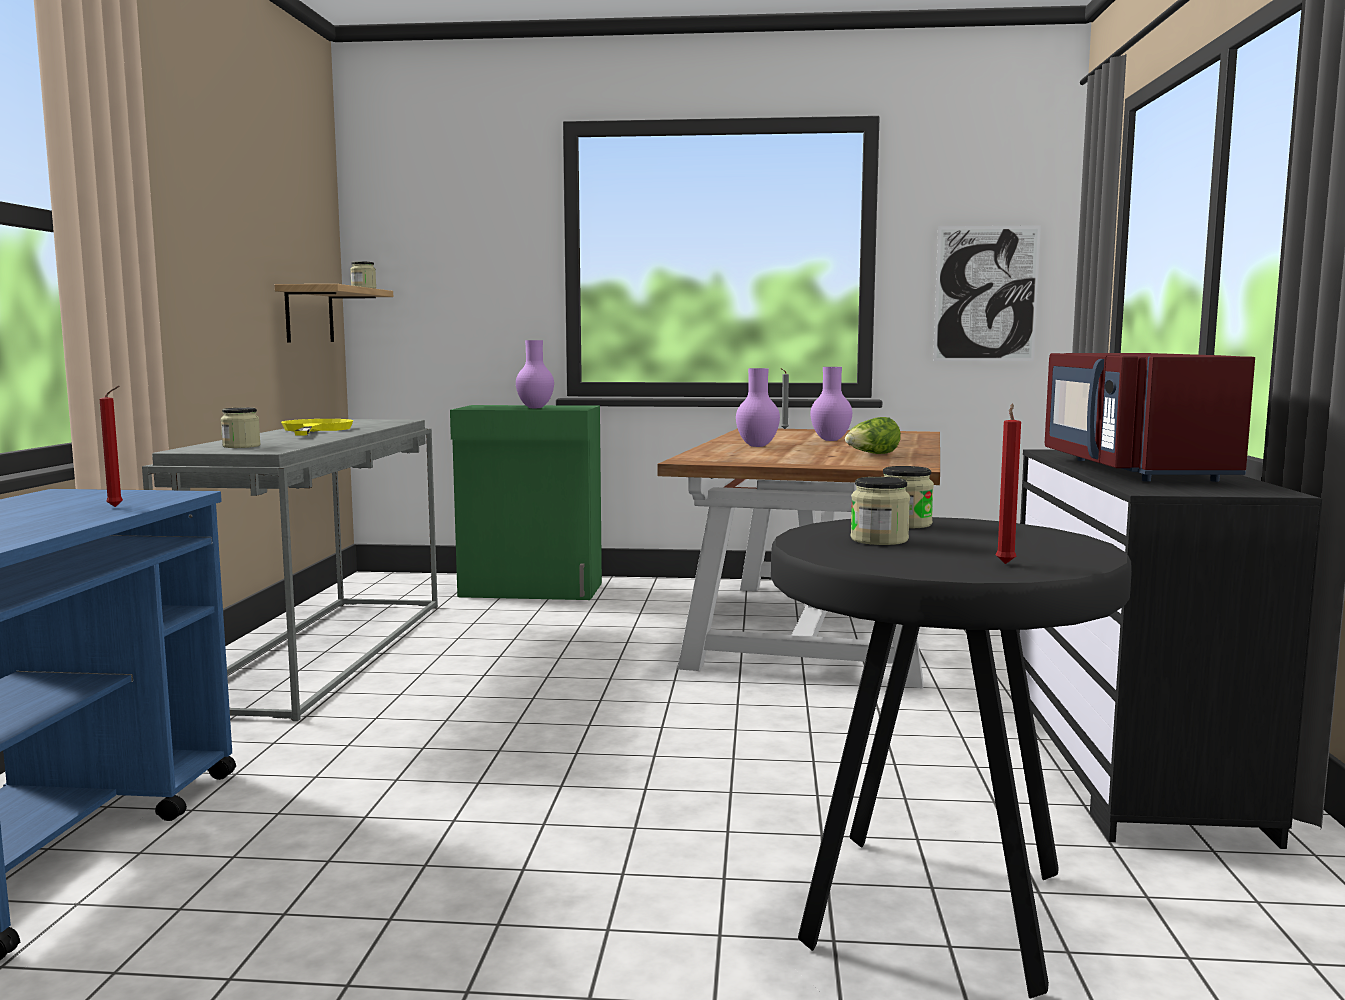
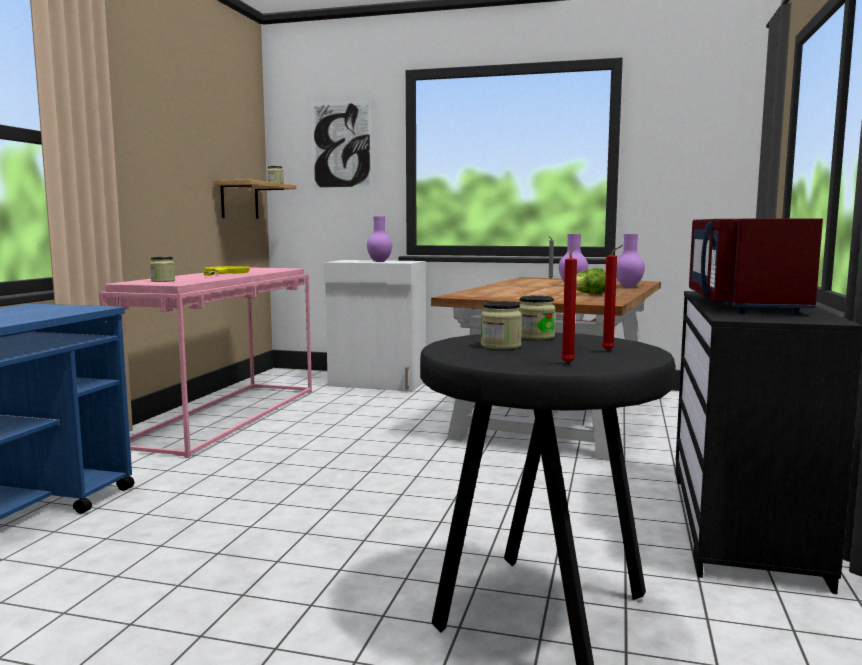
camera: 10 degrees right, 0 degrees up
(117, 507) = (49, 314): red candle -> red candle (610, 351)
(321, 651) = (225, 416): grey console table -> pink console table
(532, 590) = (377, 384): green cabinet -> white cabinet
(757, 446) = (515, 288): purple vase -> purple vase (628, 286)
(986, 294) = (699, 183): picture -> picture (341, 145)

